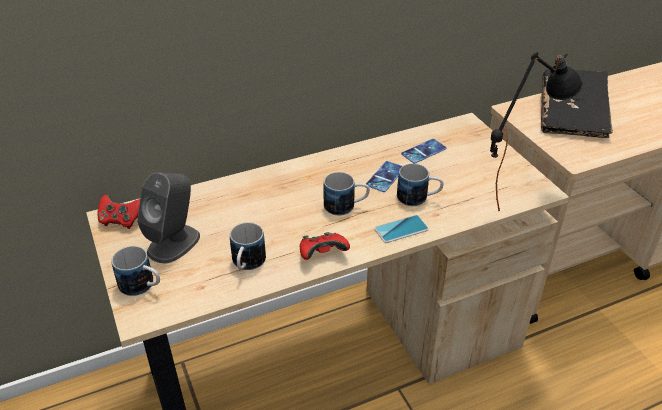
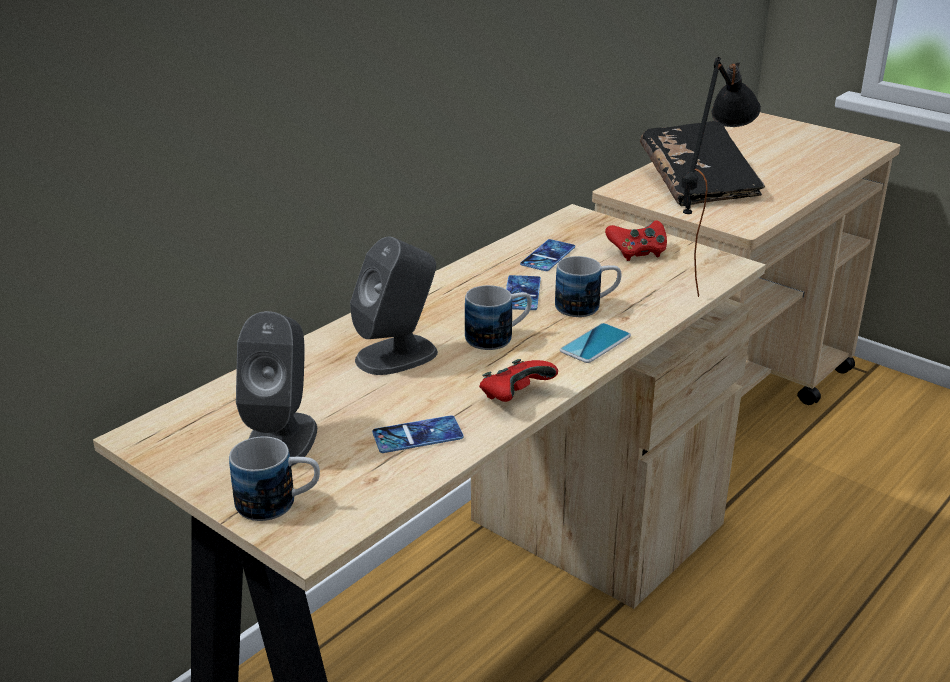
camera: 25 degrees left, 10 degrees down
(121, 220) = (166, 434): red game controller -> red game controller (637, 253)
(247, 264) = (417, 435): mug -> phone
(278, 202) = (397, 355): none -> grey speaker

